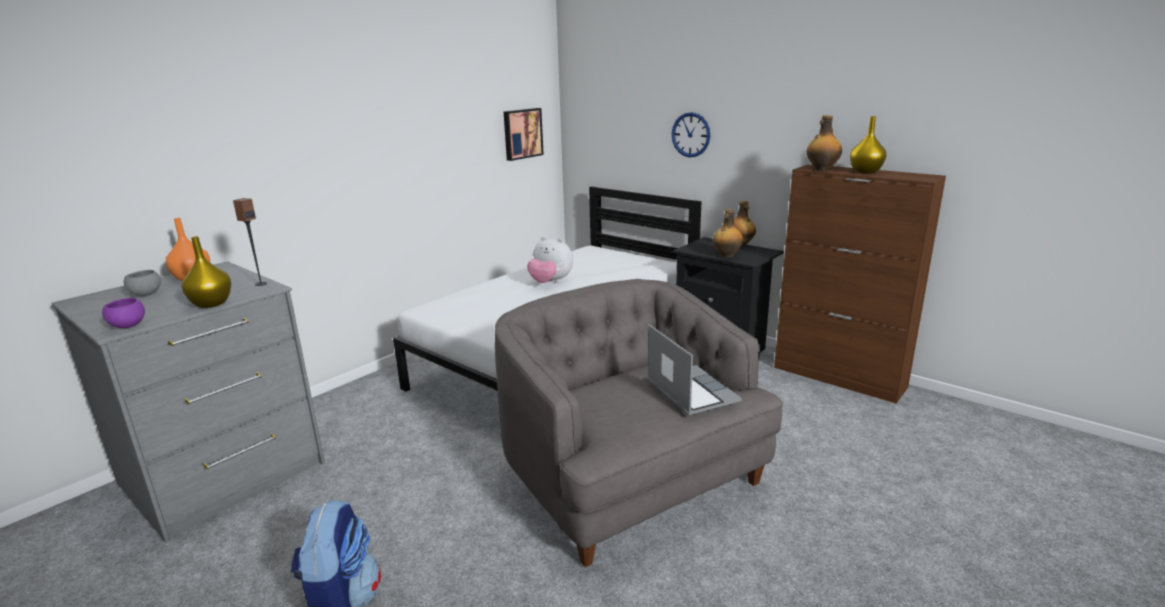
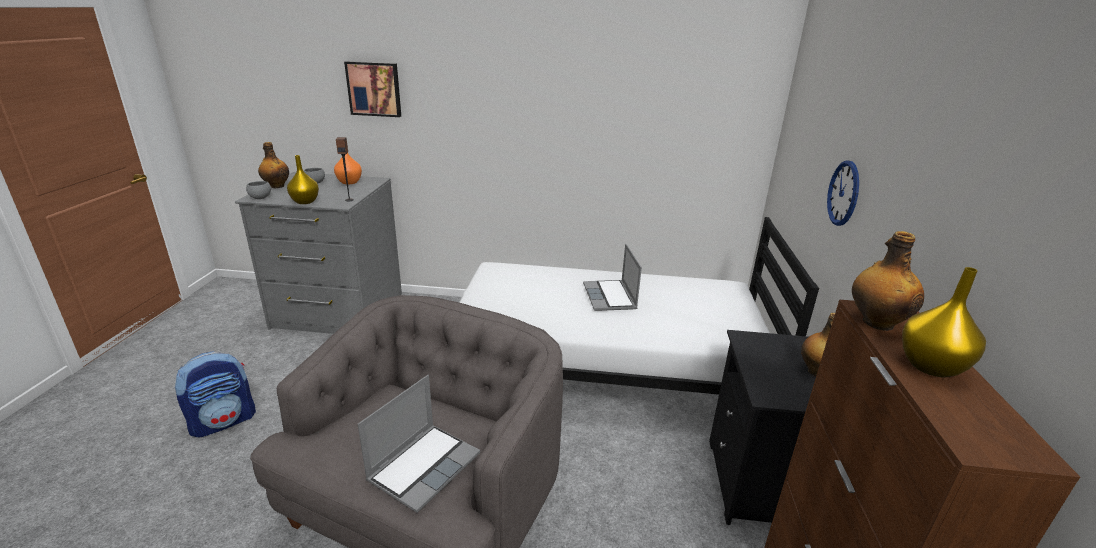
camera: 55 degrees right, 5 degrees up
(128, 326) = (260, 198): purple bowl -> grey bowl
(522, 133) = (709, 135): picture -> picture (374, 89)
(550, 282) = (610, 297): plush toy -> laptop
(726, 256) = (760, 372): bottle -> bottle (277, 186)

